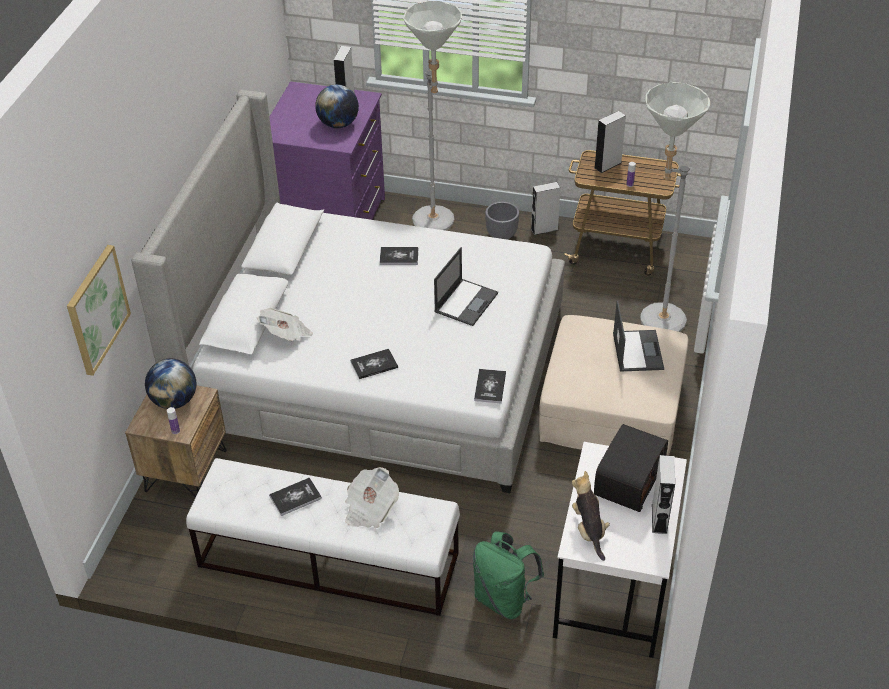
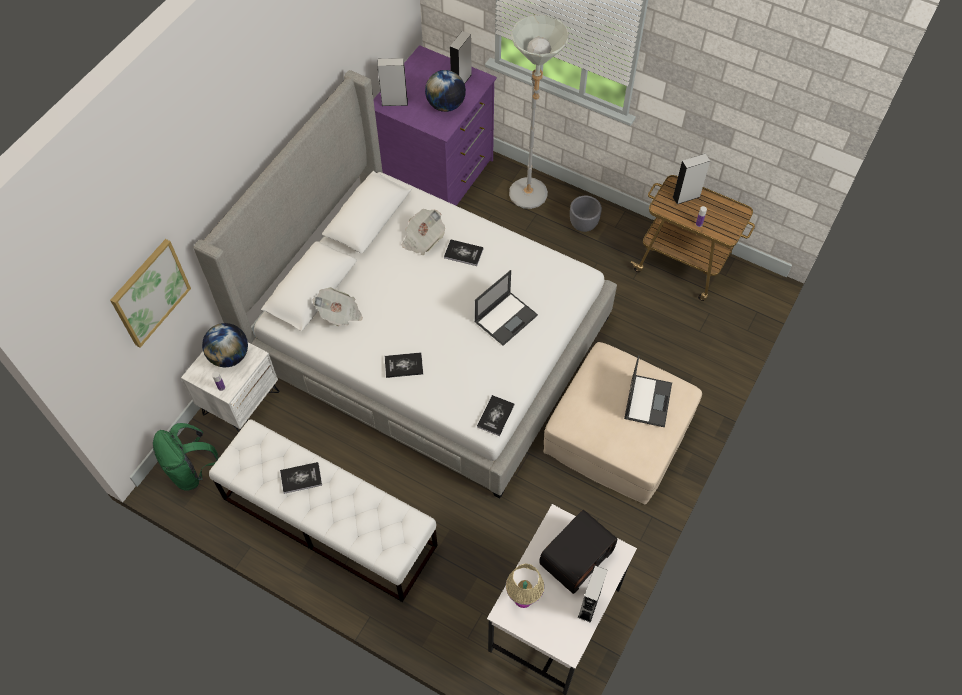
camera: 15 degrees right, 15 degrees up
(185, 470) = (240, 402): brown nightstand -> white nightstand
(370, 509) = (358, 507): newspaper -> newspaper (422, 239)
(504, 599) = (460, 601): green backpack -> green backpack (192, 470)
(544, 229) = (624, 227): grey speaker -> grey speaker (394, 102)
(589, 530) = (523, 598): plush toy -> beige table lamp
(652, 319) = (688, 348): grey floor lamp -> none

